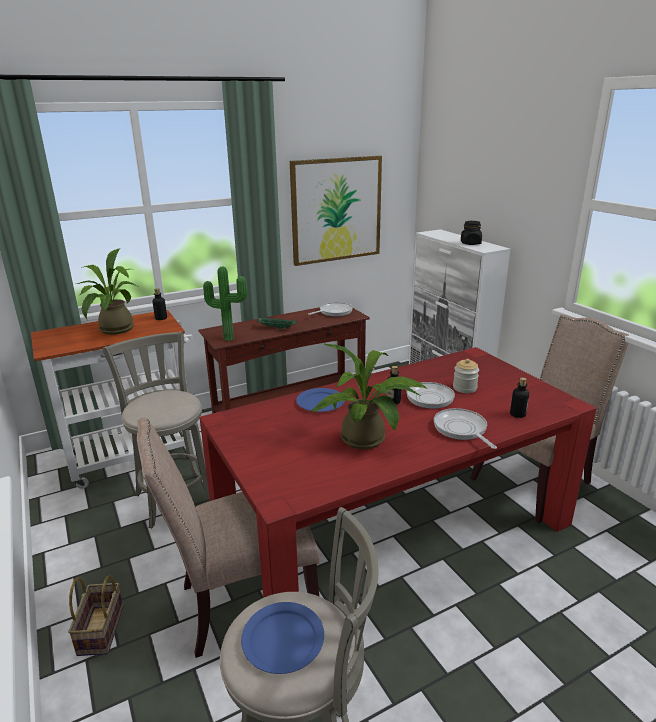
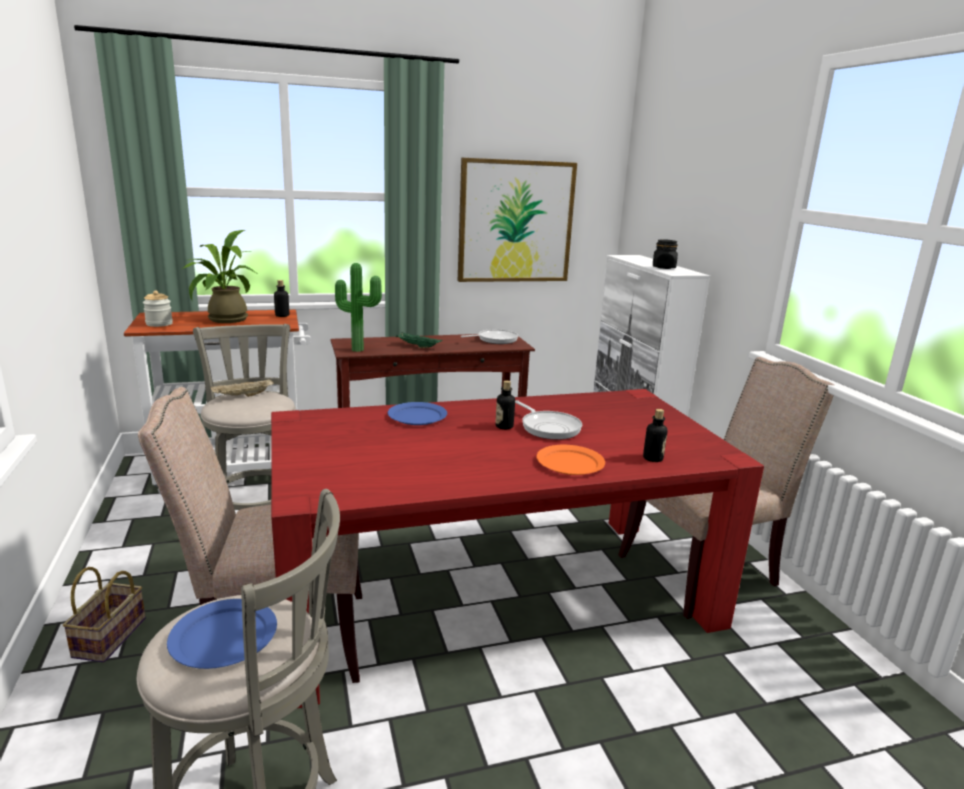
camera: 10 degrees right, 5 degrees down
(153, 399) = (243, 396): none -> beige tray
(368, 441) = (446, 458): potted plant -> none
(461, 429) = (569, 463): frying pan -> orange plate
(464, 388) = (602, 425): jar -> jar (159, 324)

